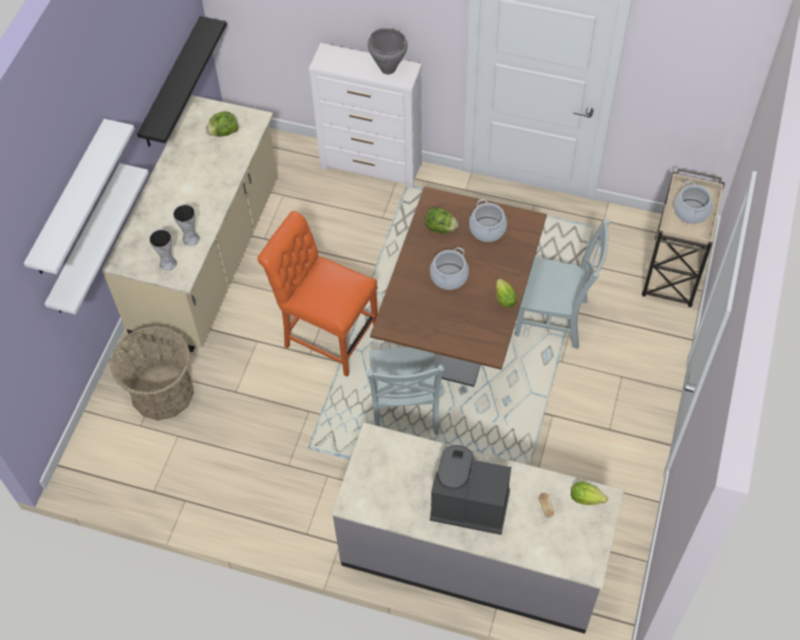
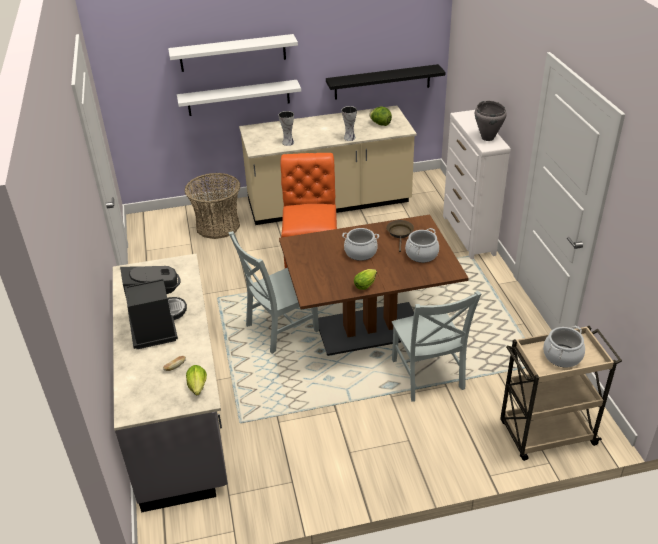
camera: 60 degrees right, 20 degrees down
(167, 263) = (263, 142): vase -> vase (349, 137)
(440, 228) = (400, 234): lettuce -> brown frying pan

